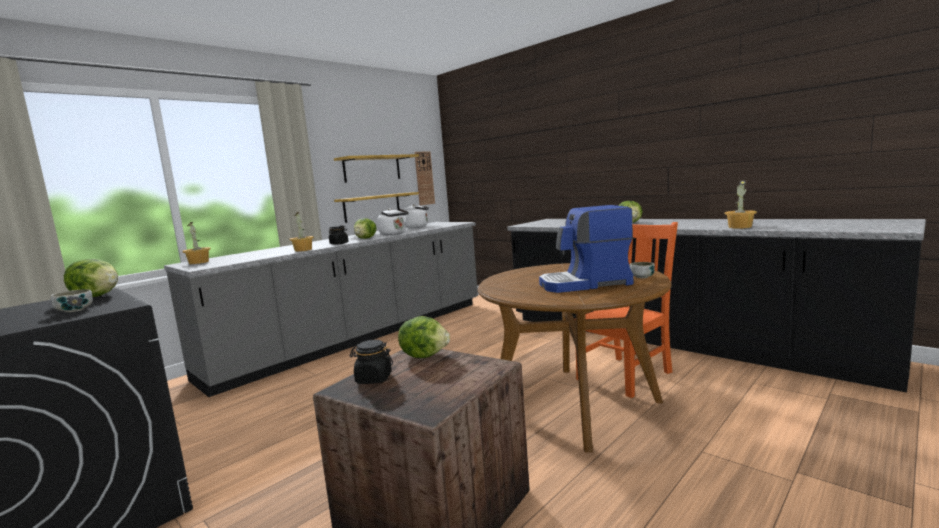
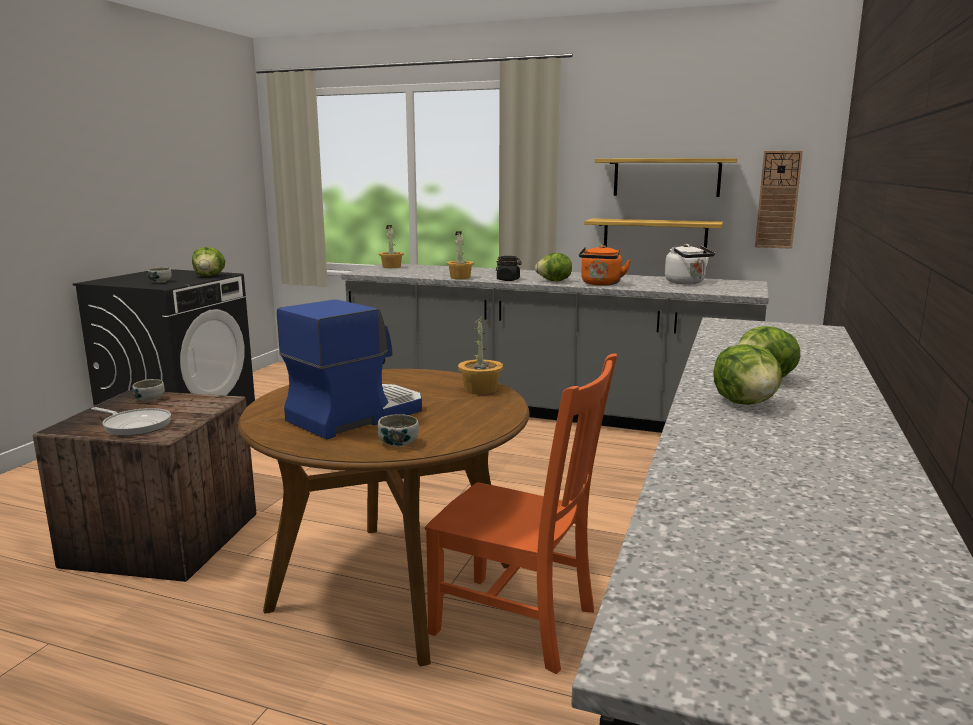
camera: 65 degrees right, 5 degrees up
(373, 379) = (150, 399): black jar -> bowl
(394, 234) = (601, 284): white kettle -> orange kettle
(425, 355) = (204, 405): lettuce -> lettuce (746, 403)
(458, 378) = (135, 425): none -> frying pan
(585, 284) = (356, 415): coffee machine -> coffee machine turned 75 degrees clockwise
(740, 227) = (706, 464): potted plant -> potted plant (481, 389)

